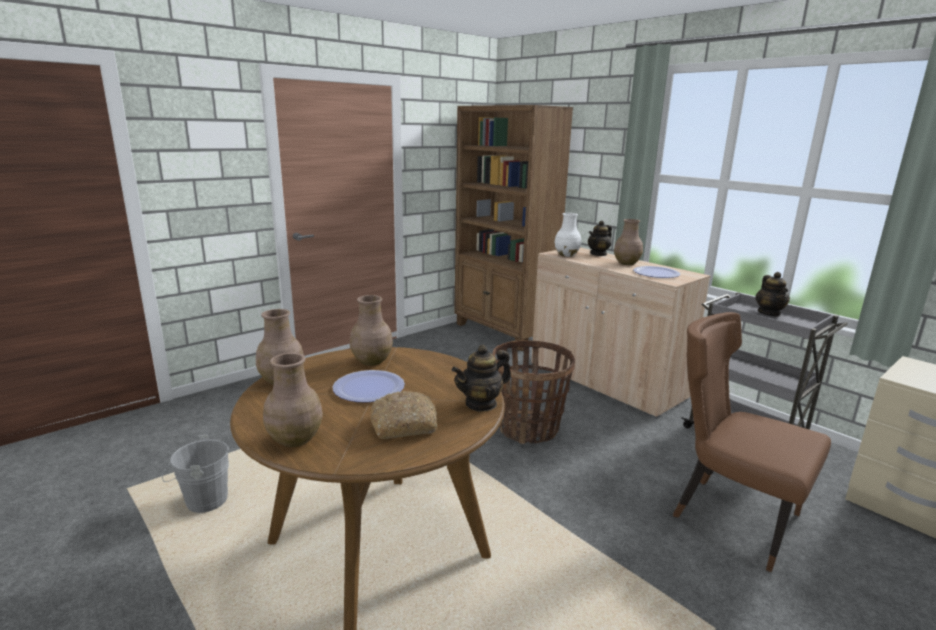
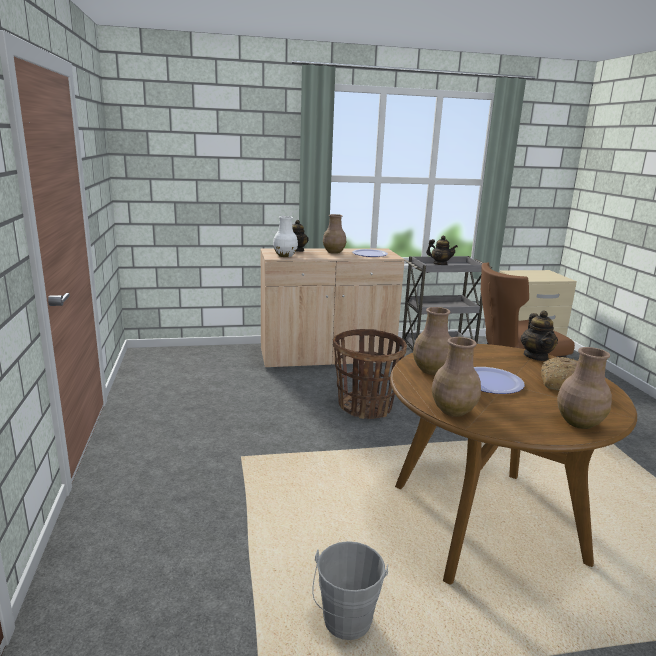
camera: 60 degrees left, 0 degrees up
(503, 332) = (183, 357): brown bookcase -> none

